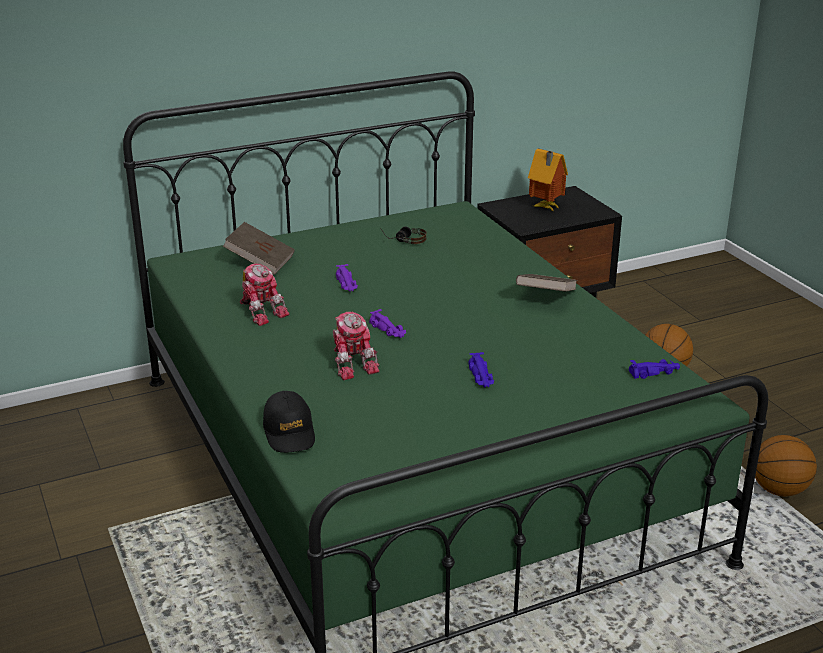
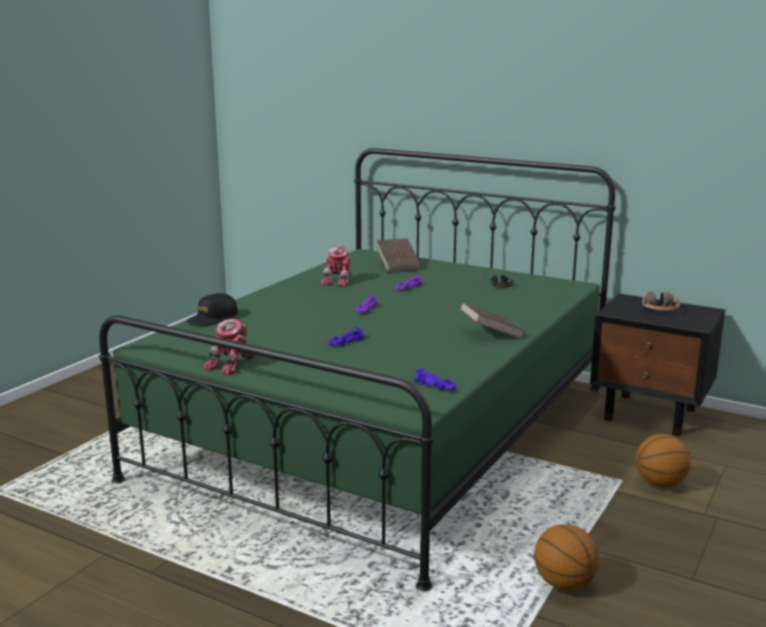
camera: 55 degrees right, 10 degrees down
(353, 363) = (311, 312): toy robot -> toy robot (232, 364)
(545, 208) = (659, 310): toy house -> headphones

